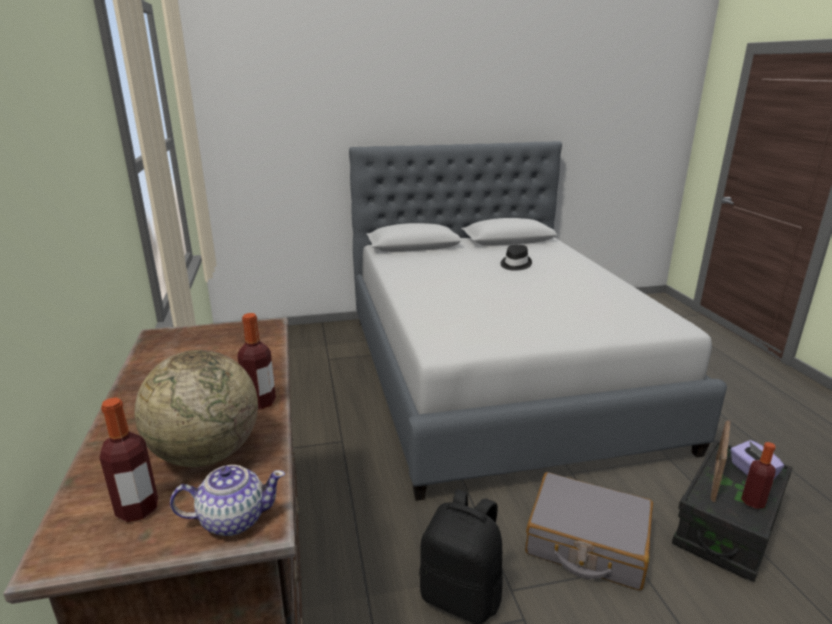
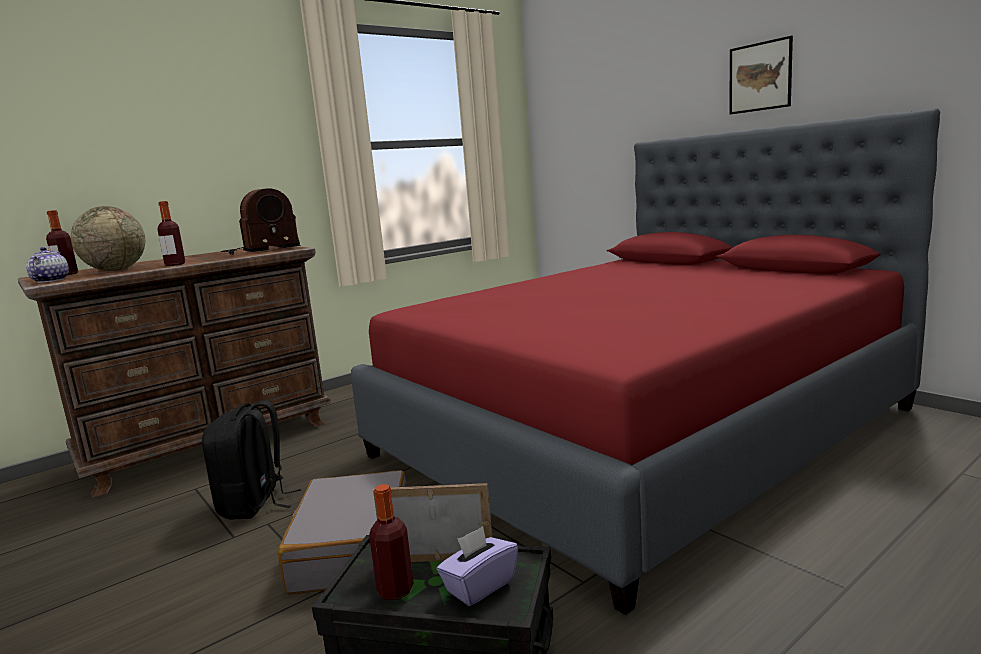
camera: 65 degrees right, 10 degrees down
(220, 343) = (260, 250): none -> radio
(232, 519) = (50, 281): teapot -> teapot turned 150 degrees counterclockwise
(450, 105) = (760, 77): none -> picture
(496, 375) = (641, 432): grey bed -> red bed
(515, 264) = (697, 284): black hat -> none

